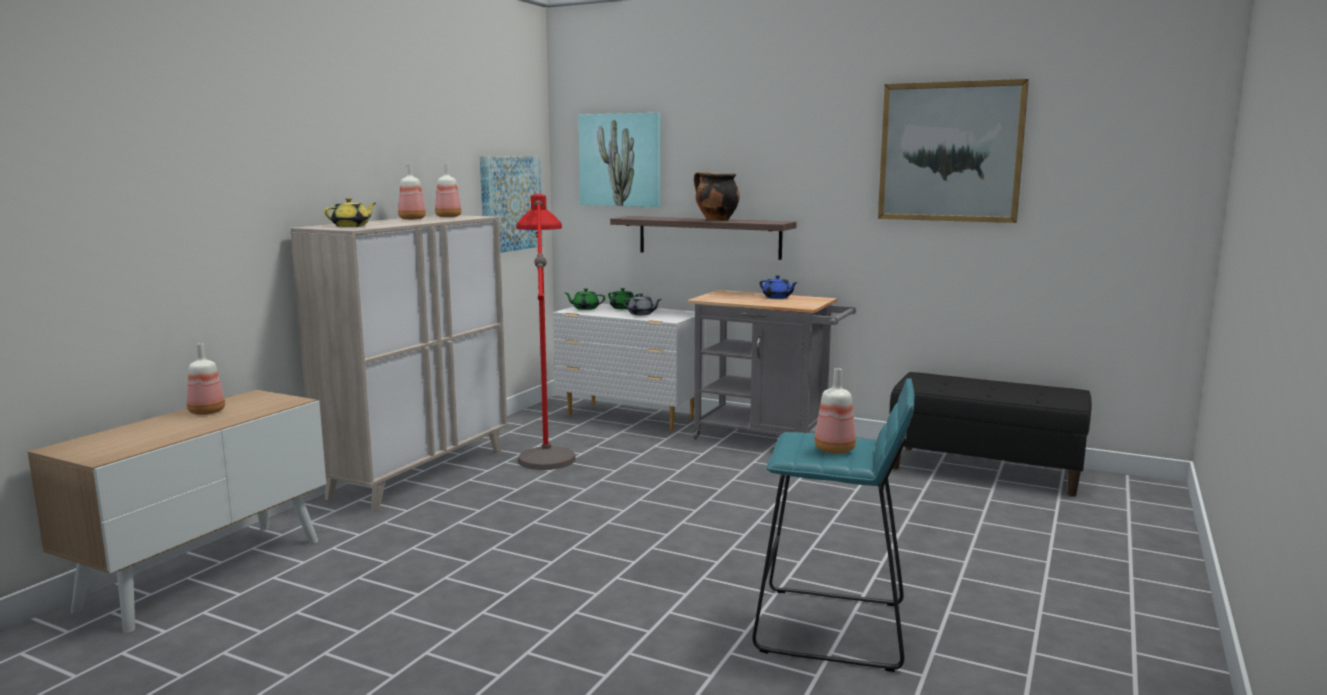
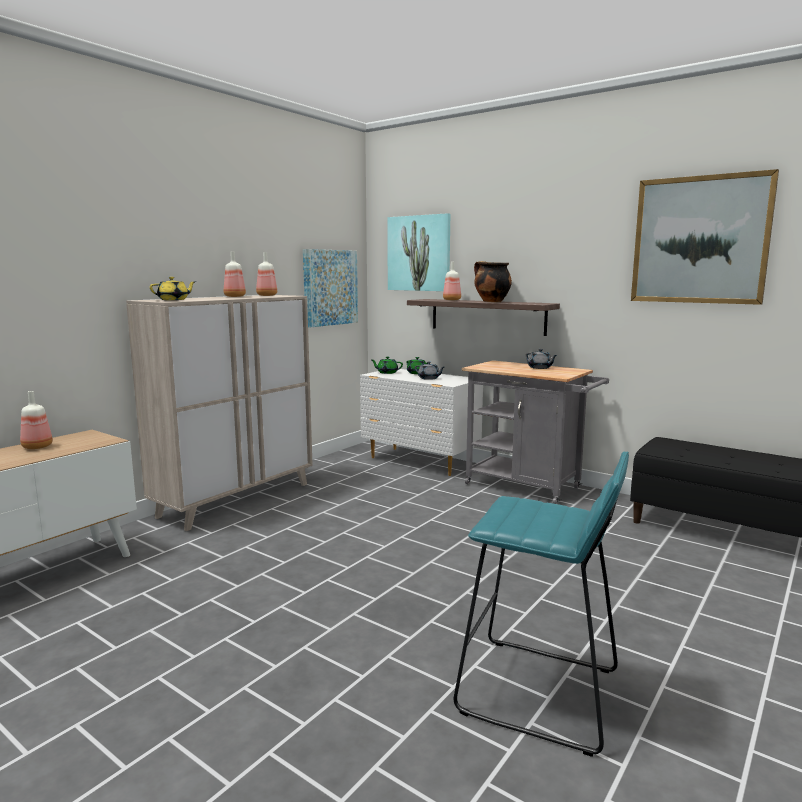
camera: 10 degrees right, 0 degrees up
(546, 447) = (343, 483): red floor lamp -> none
(777, 297) = (540, 368): blue teapot -> grey teapot
(836, 450) = (543, 520): bottle -> bottle (452, 300)

